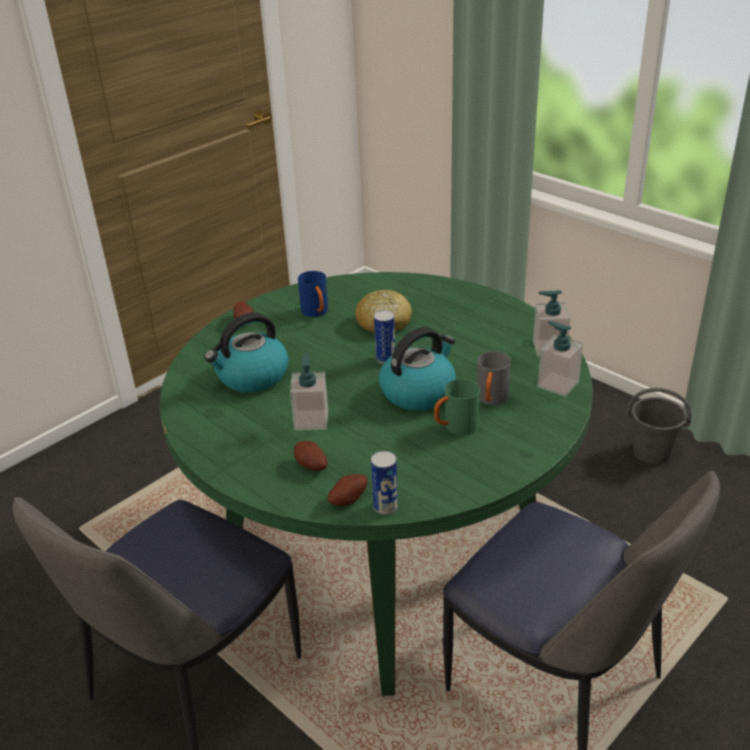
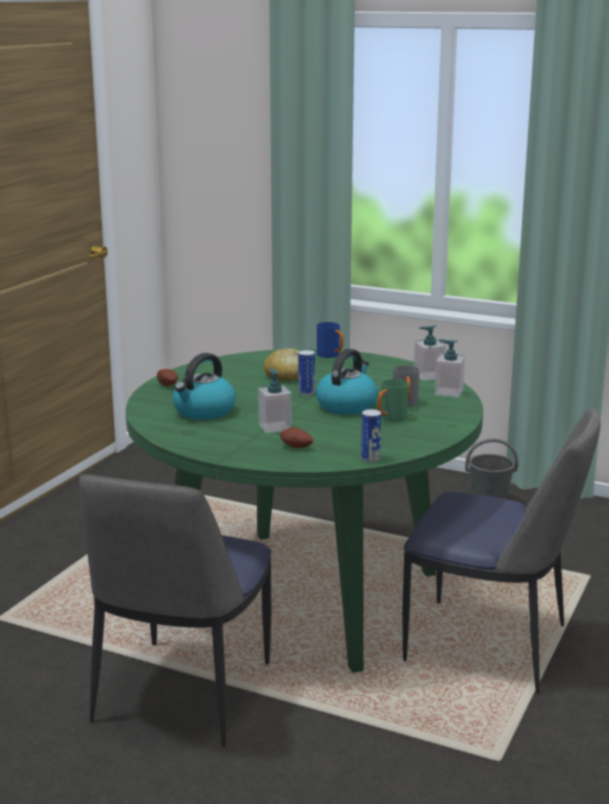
camera: 20 degrees left, 15 degrees down
(316, 313) = (226, 375): blue mug -> blue mug (331, 356)
(347, 499) = (338, 458): potato -> none

